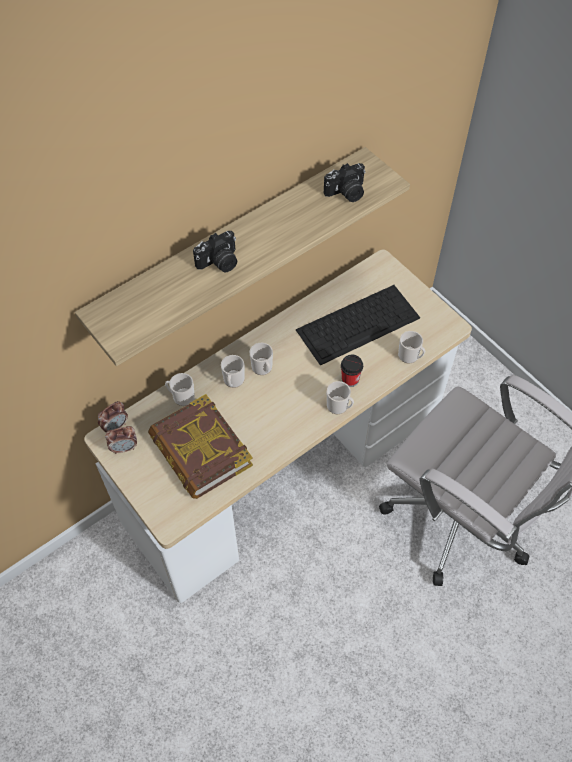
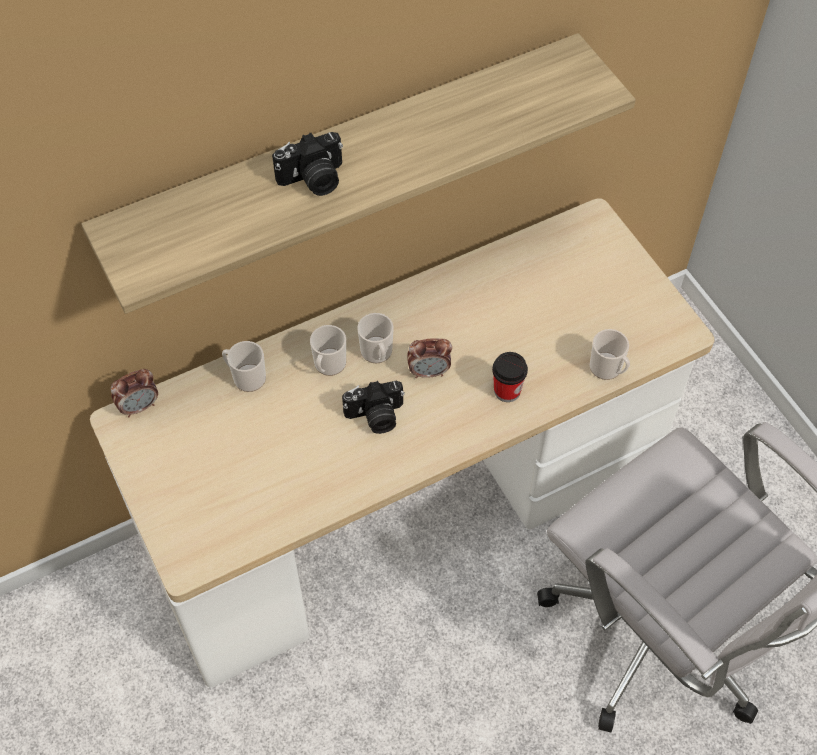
camera: 10 degrees right, 0 degrees up
(124, 448) = (145, 440): alarm clock -> alarm clock (429, 372)
(200, 451) = (256, 463): book -> none
(339, 406) = (482, 429): mug -> none
(346, 193) = (532, 100): camera -> camera (375, 417)
(359, 323) = (539, 306): keyboard -> none

